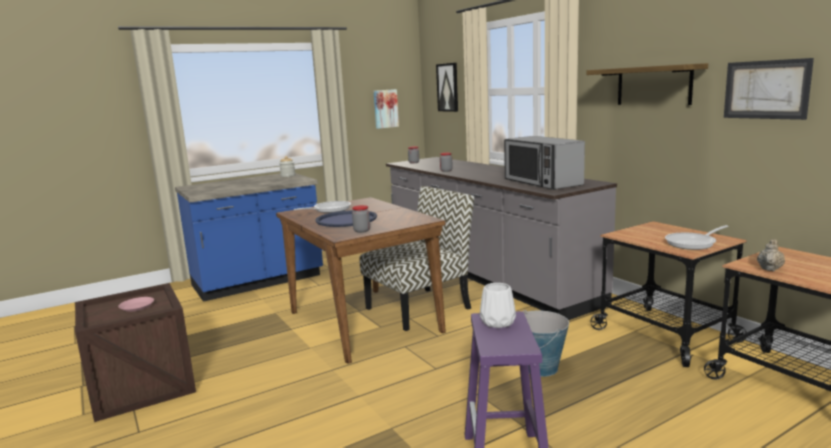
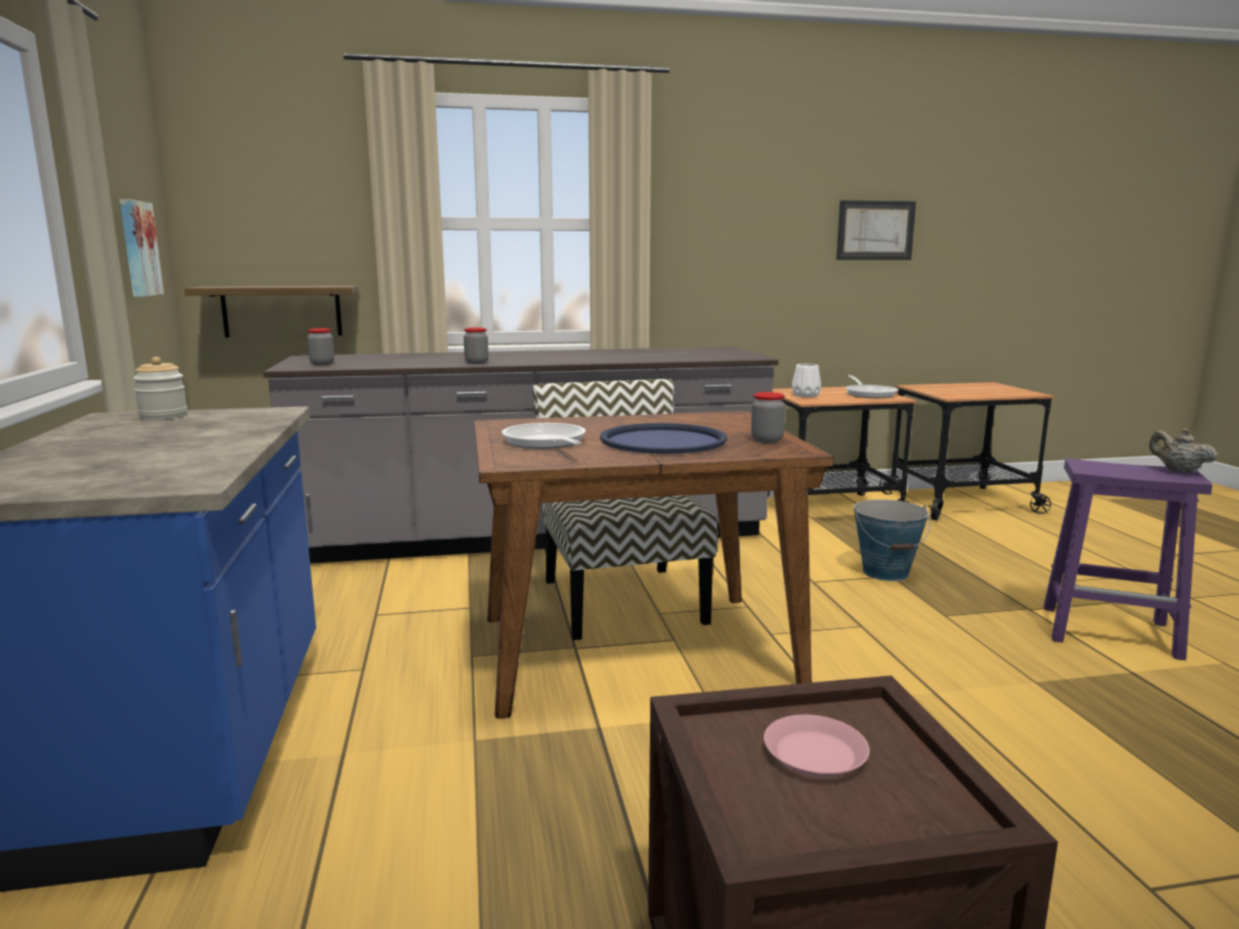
camera: 70 degrees left, 0 degrees up
(448, 87) = (282, 210): picture -> none
(498, 322) = (1105, 467): white vase -> white vase (805, 395)
(542, 182) = (685, 354): microwave -> none
(653, 85) = (751, 222): shelf -> shelf (282, 311)
(770, 269) = (967, 395): beige teapot -> beige teapot (1178, 471)

